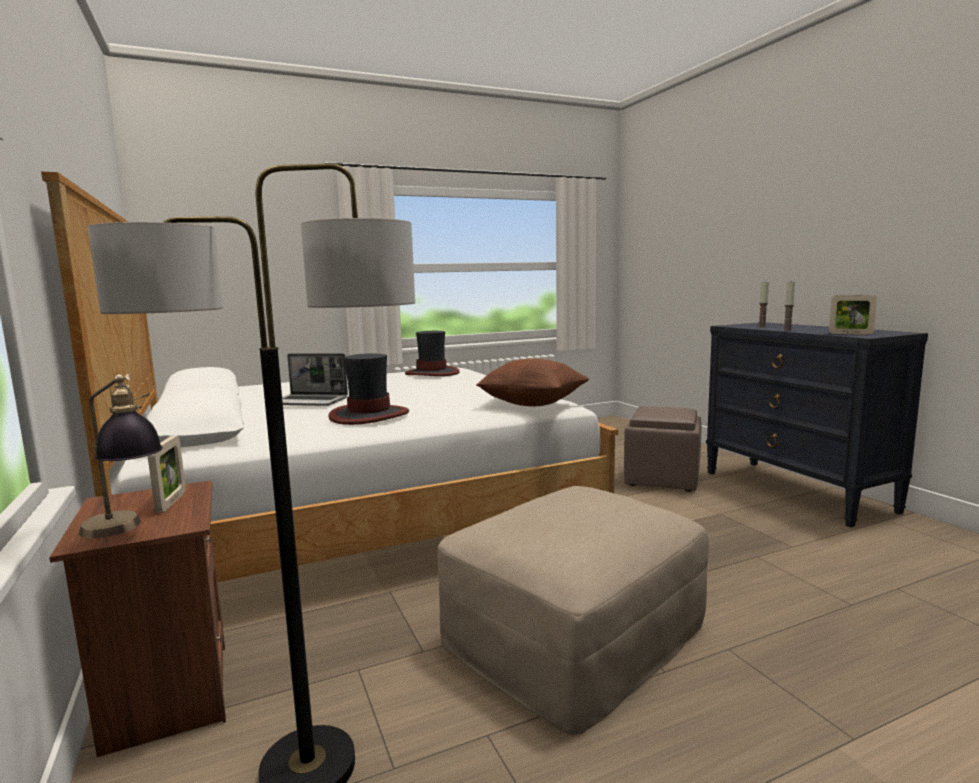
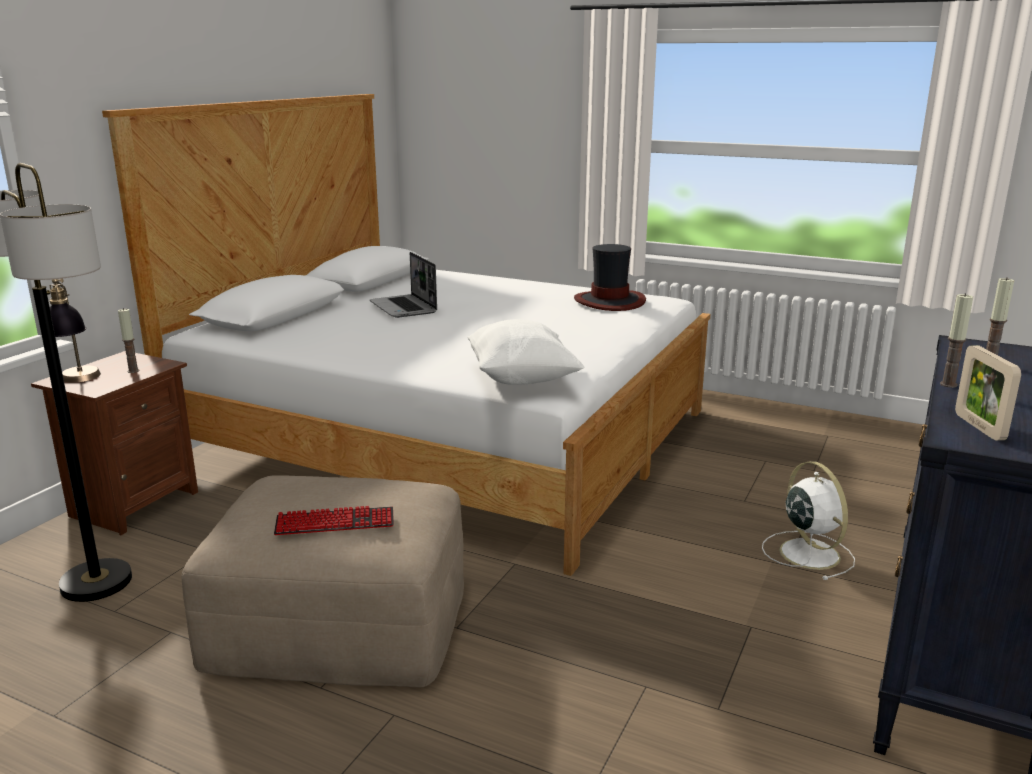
camera: 50 degrees right, 10 degrees up
(171, 502) = (133, 371): picture frame -> candle
(369, 415) = (380, 340): hat -> none
(533, 404) = (521, 379): brown pillow -> white pillow
(616, 518) = (335, 523): none -> keyboard
(661, 479) = (807, 552): brown ottoman -> white fan

